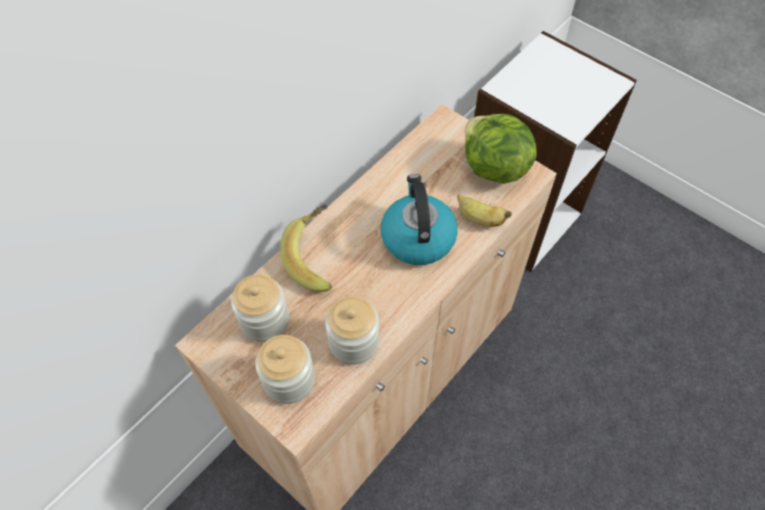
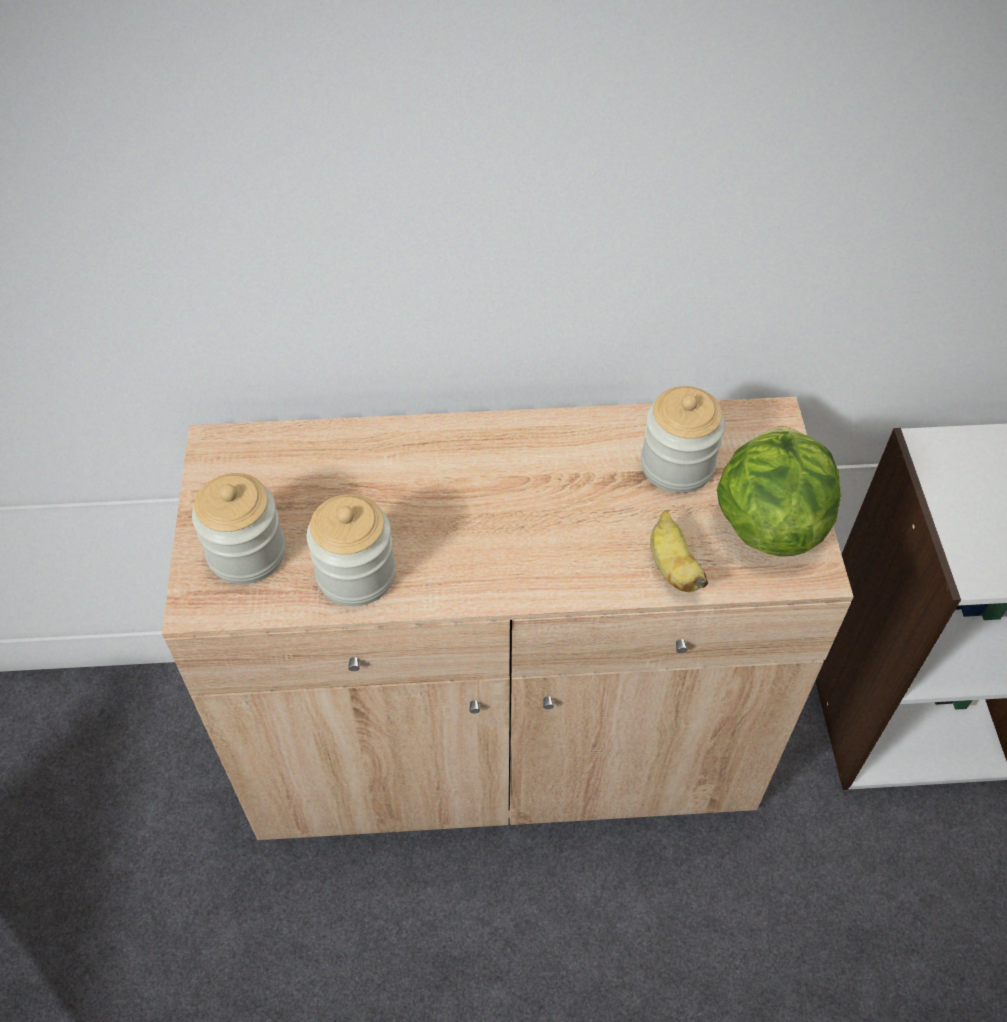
camera: 45 degrees right, 5 degrees down
(264, 320) = (297, 473): jar -> jar (677, 465)
(317, 258) = (427, 454): banana -> none
(417, 237) = (567, 524): kettle -> none

